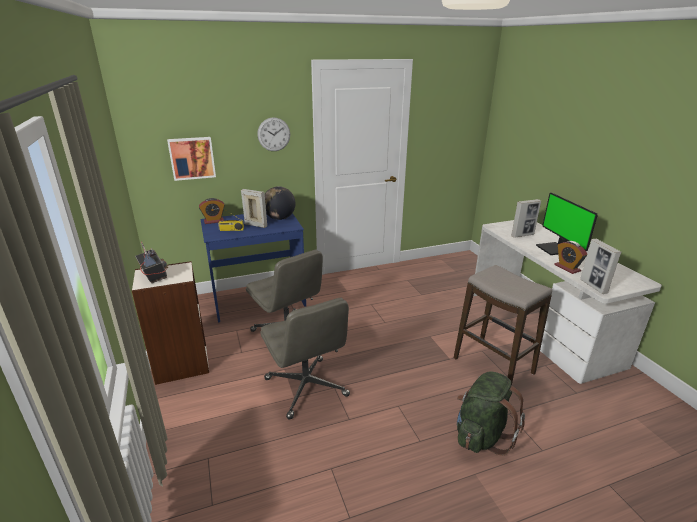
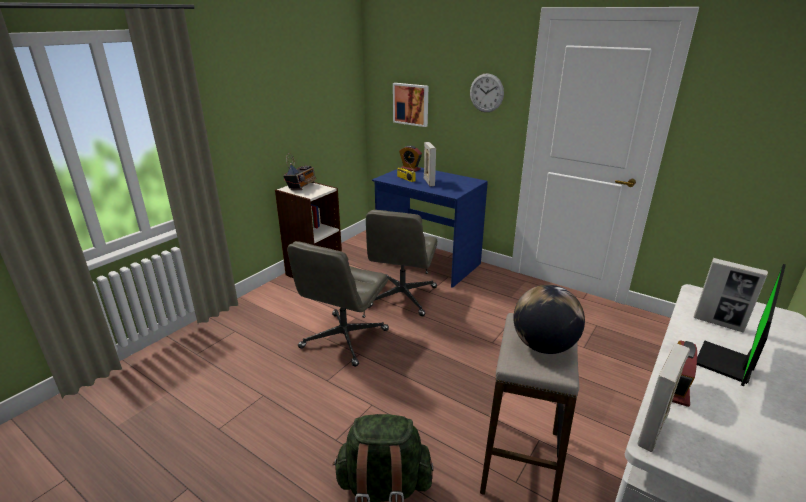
camera: 55 degrees right, 0 degrees up
(280, 218) = (459, 184): globe -> globe (543, 346)

